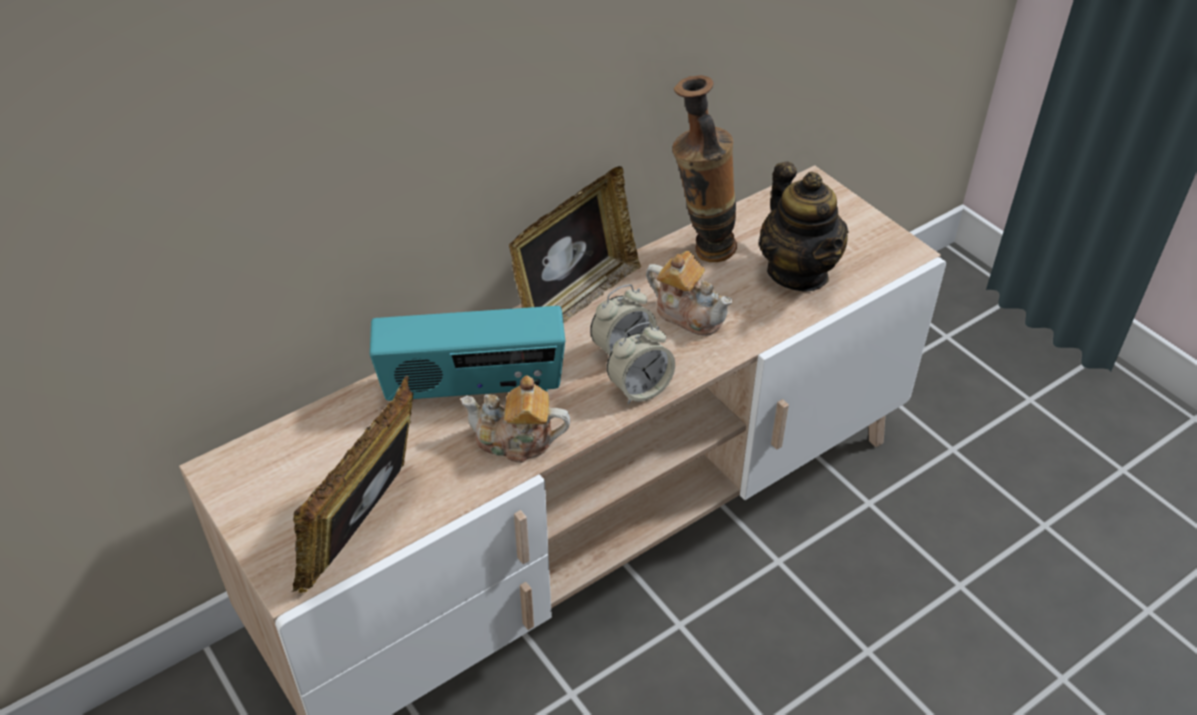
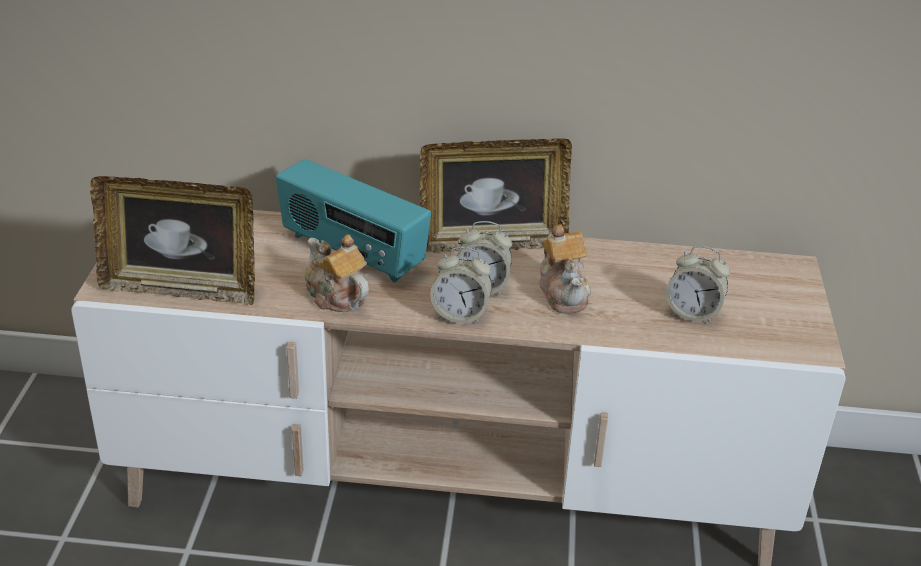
camera: 40 degrees right, 10 degrees down
(366, 530) = (181, 288): picture frame -> picture frame turned 150 degrees counterclockwise
(701, 250) = (632, 261): vase -> none
(798, 272) = (693, 313): teapot -> alarm clock

